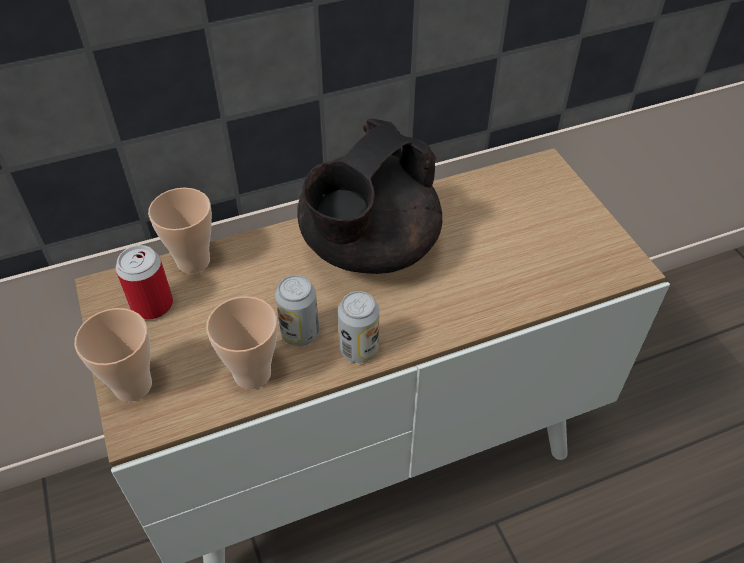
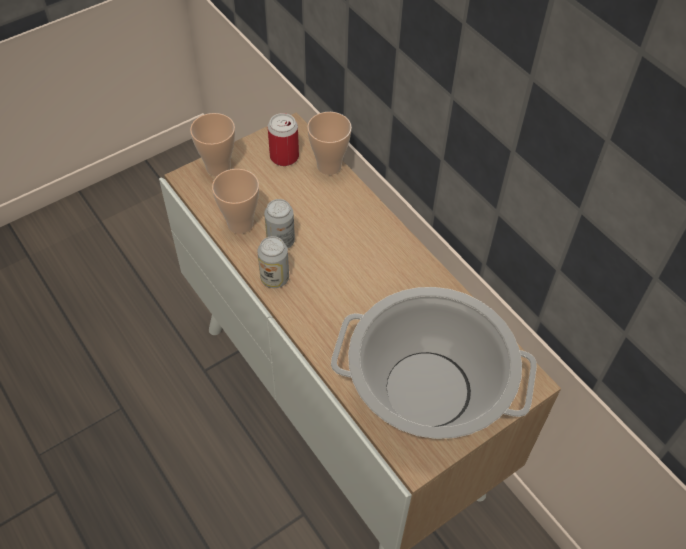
camera: 75 degrees right, 5 degrees up
(368, 249) = (374, 264): black teapot -> none
(546, 238) = (429, 390): none -> cooking pot

